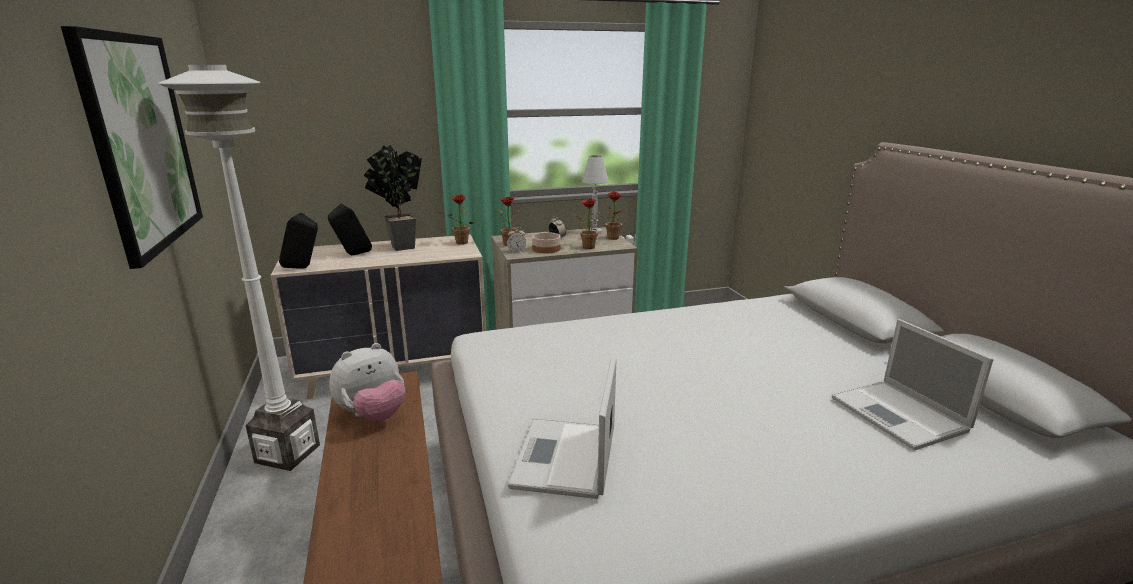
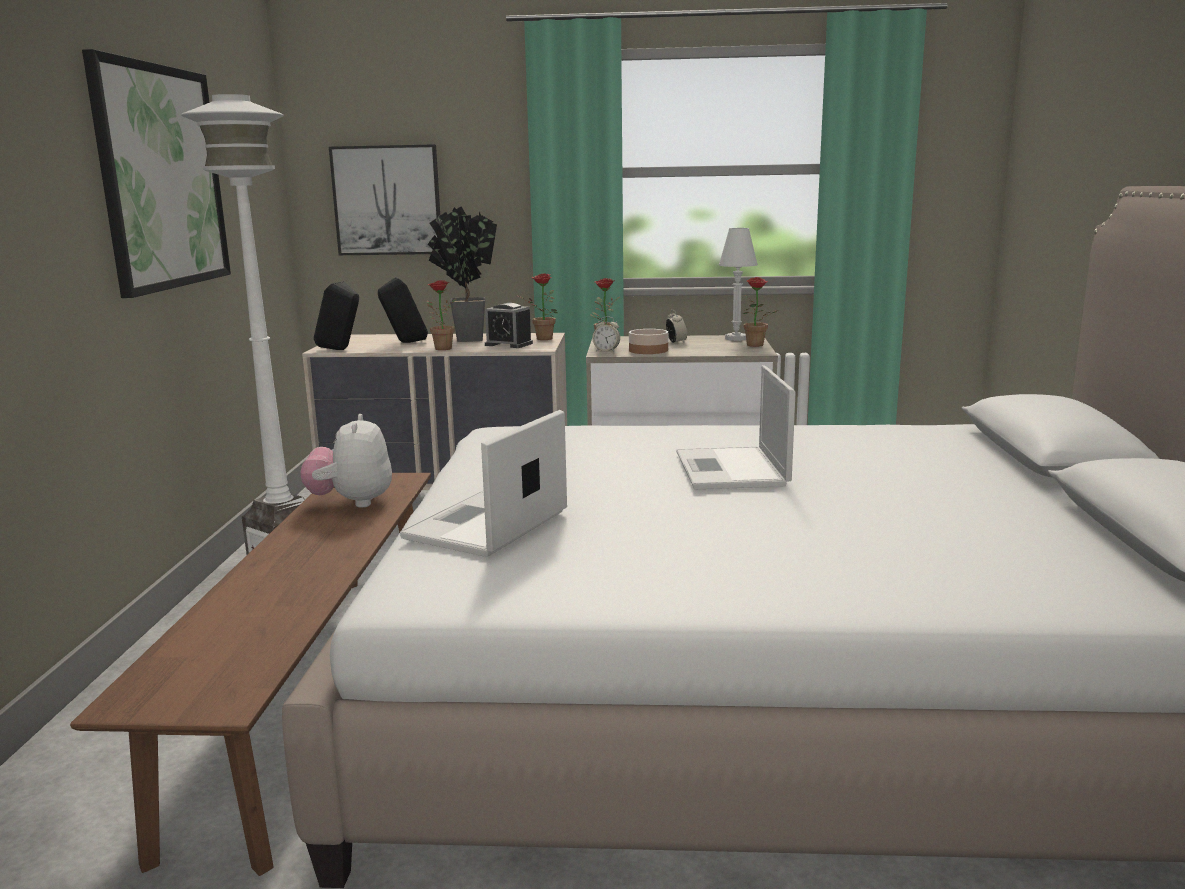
camera: 20 degrees right, 5 degrees down
(316, 137) = (387, 200): none -> picture
(373, 415) = (352, 502): plush toy -> plush toy turned 105 degrees clockwise
(439, 251) = (508, 344): none -> alarm clock
(586, 247) = (705, 351): potted plant -> potted plant (440, 348)
(901, 415) = (983, 544): laptop -> laptop (732, 470)

